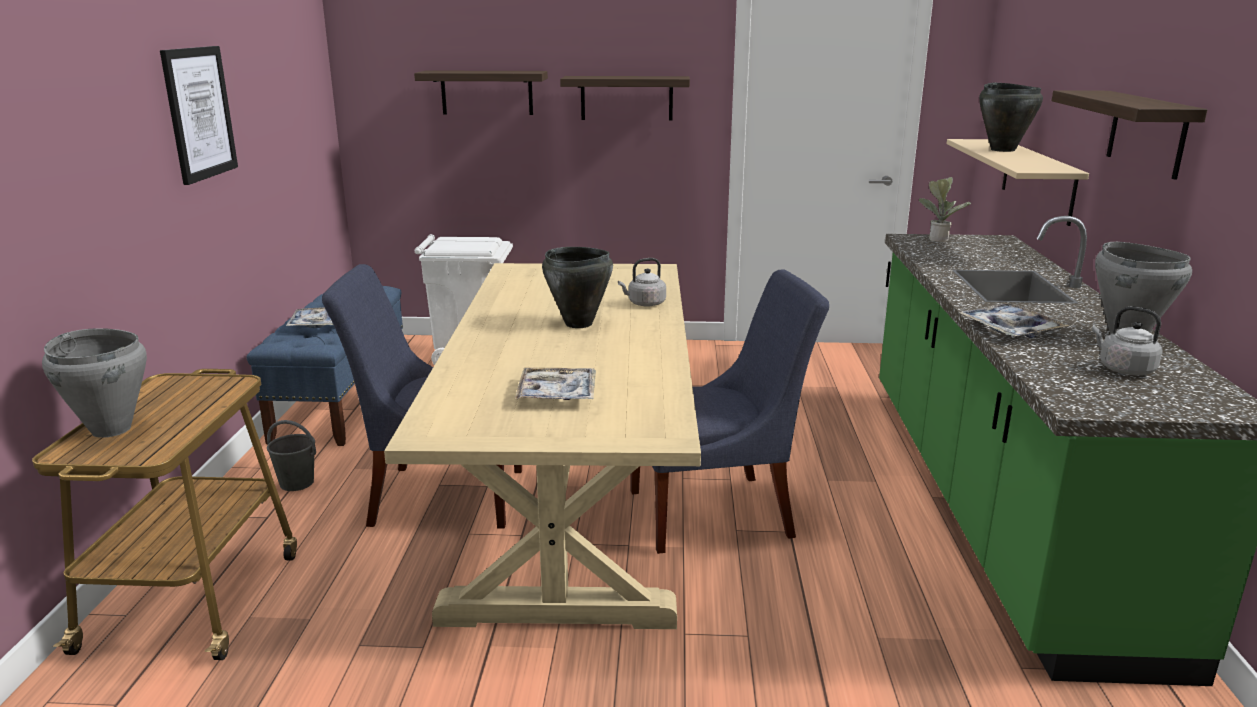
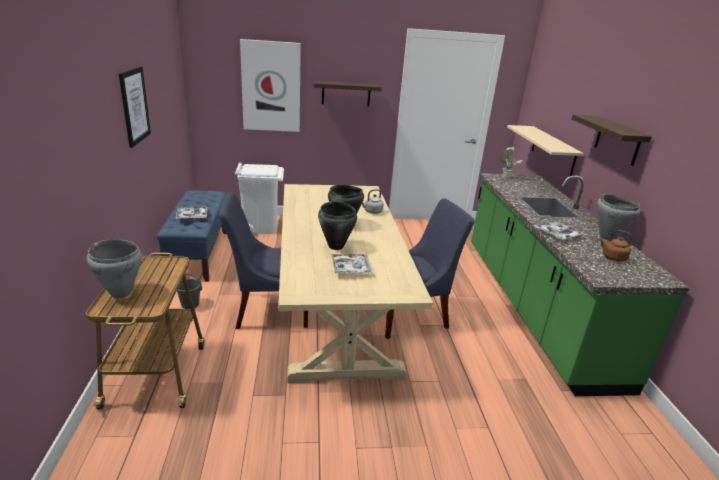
camera: 10 degrees left, 5 degrees up
(487, 92) = (271, 87): shelf -> picture
(1003, 150) = (537, 134): black cooking pot -> black cooking pot (336, 246)
(1123, 369) = (612, 257): grey kettle -> brown kettle

